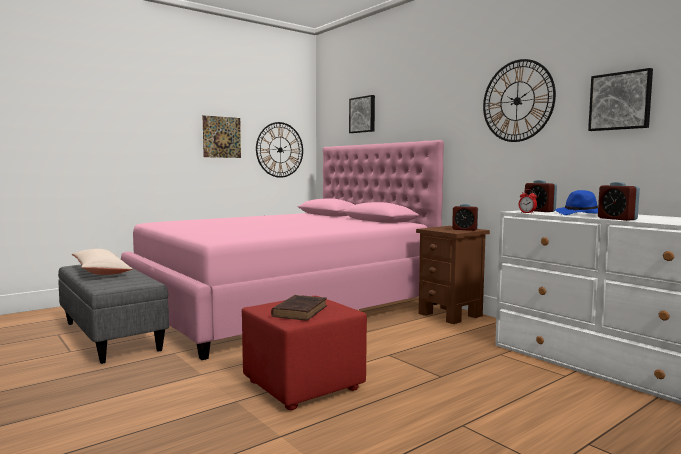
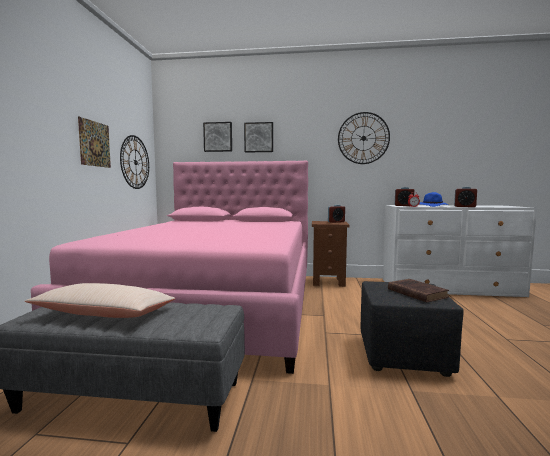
camera: 45 degrees left, 0 degrees up
(304, 385) = (403, 355): red ottoman -> black ottoman
(620, 101) = (428, 143): picture -> picture (259, 137)

